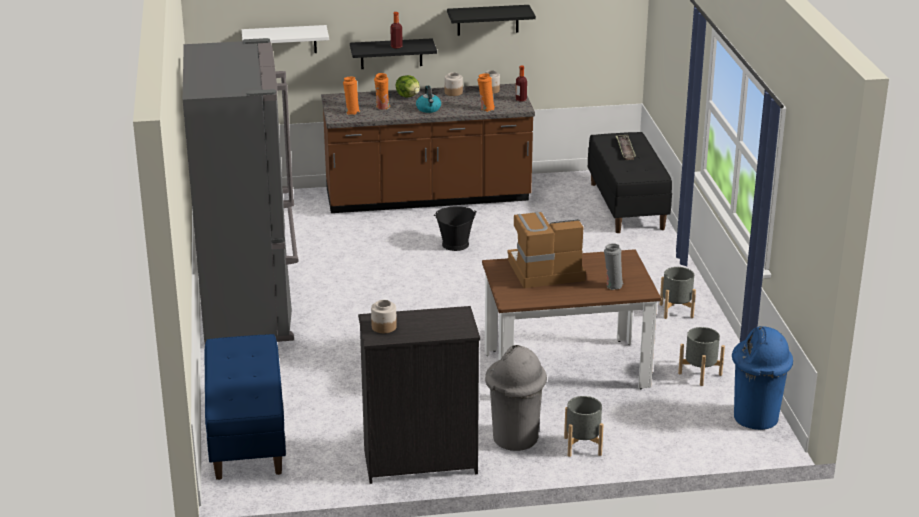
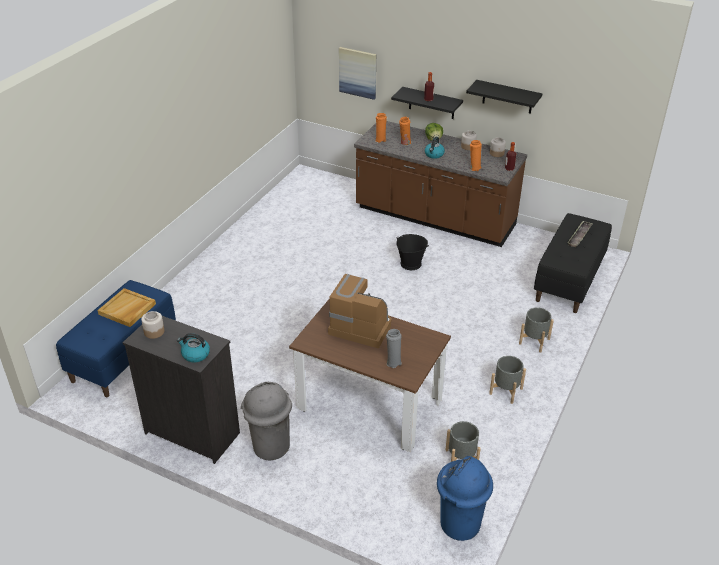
camera: 35 degrees right, 10 degrees up
(246, 363) = (127, 309): none -> beige tray
(250, 309) = (232, 261): grey fridge -> none
(284, 40) = (358, 72): white shelf -> picture
(454, 327) = (195, 354): none -> kettle
(582, 446) = (307, 478): grey planter -> grey planter (534, 341)

